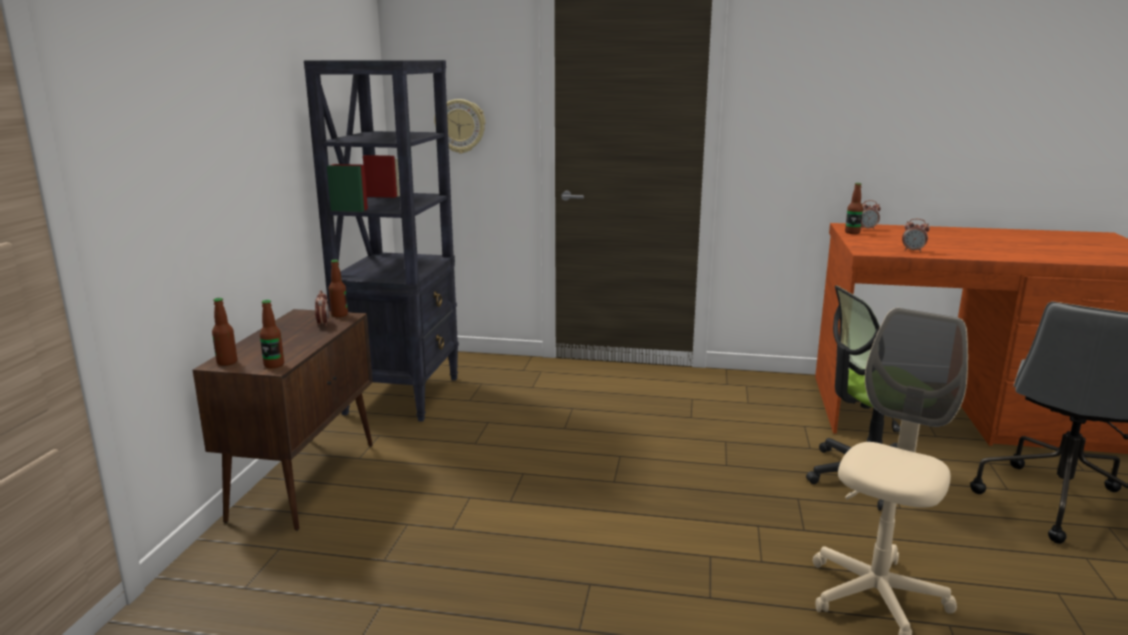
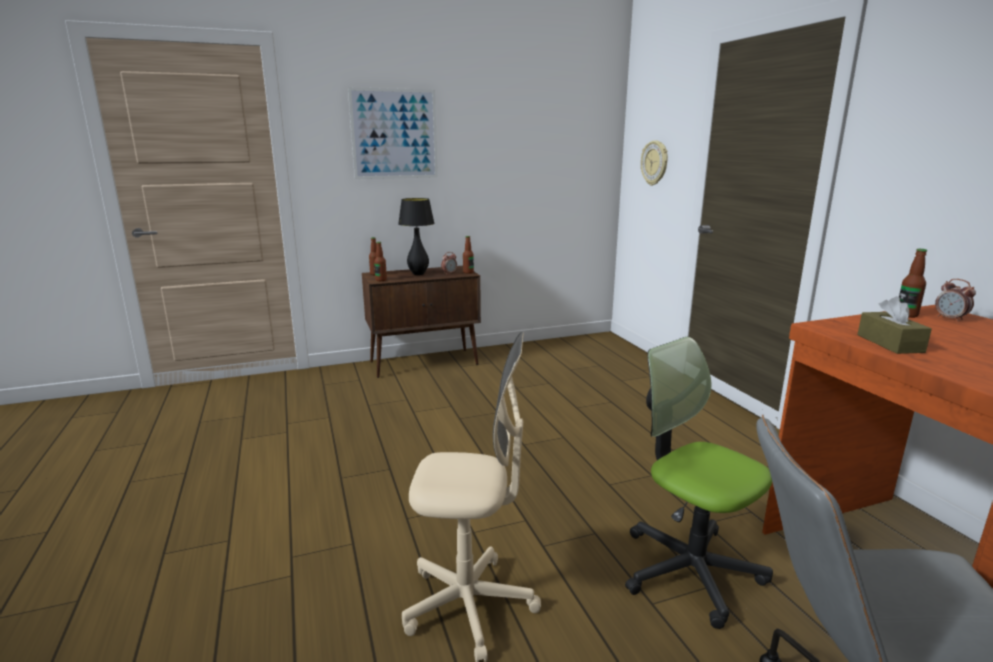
camera: 60 degrees right, 0 degrees up
(199, 110) = (394, 134): none -> picture
(288, 339) = (418, 274): none -> black table lamp
(403, 395) = (547, 352): black bookcase -> none
(913, 251) = (890, 343): alarm clock -> brown tissue box

